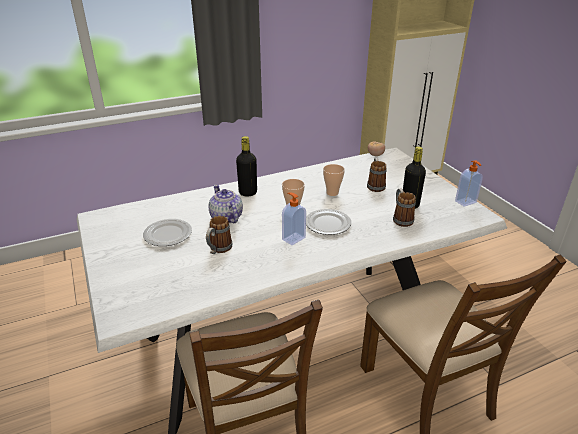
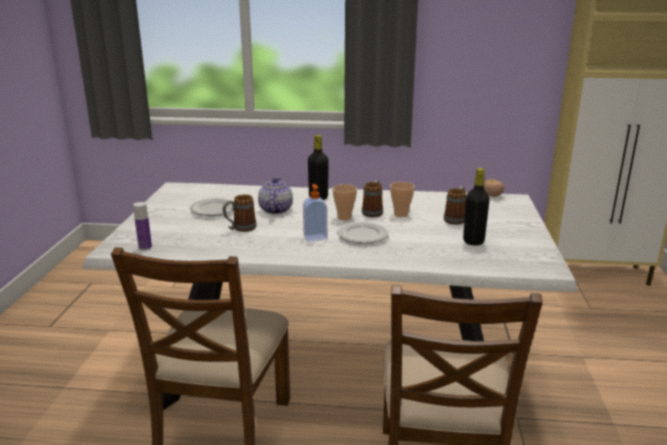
camera: 30 degrees right, 10 degrees down
(150, 304) = (145, 247): none -> bottle
(401, 218) = (446, 249): mug -> mug (373, 211)
(466, 202) = (546, 254): soap dispenser -> none

